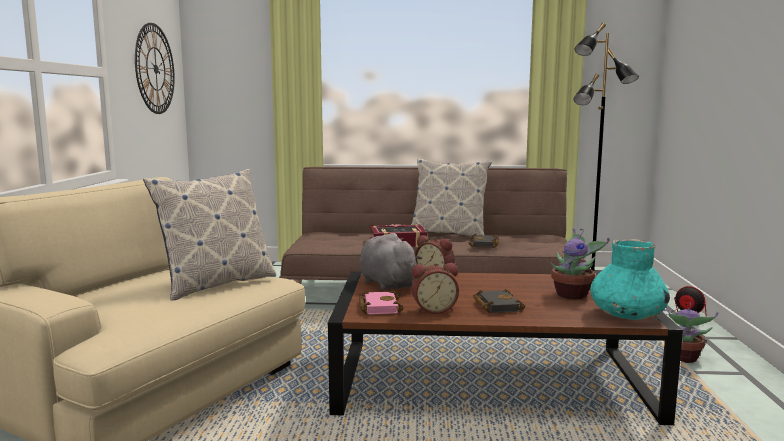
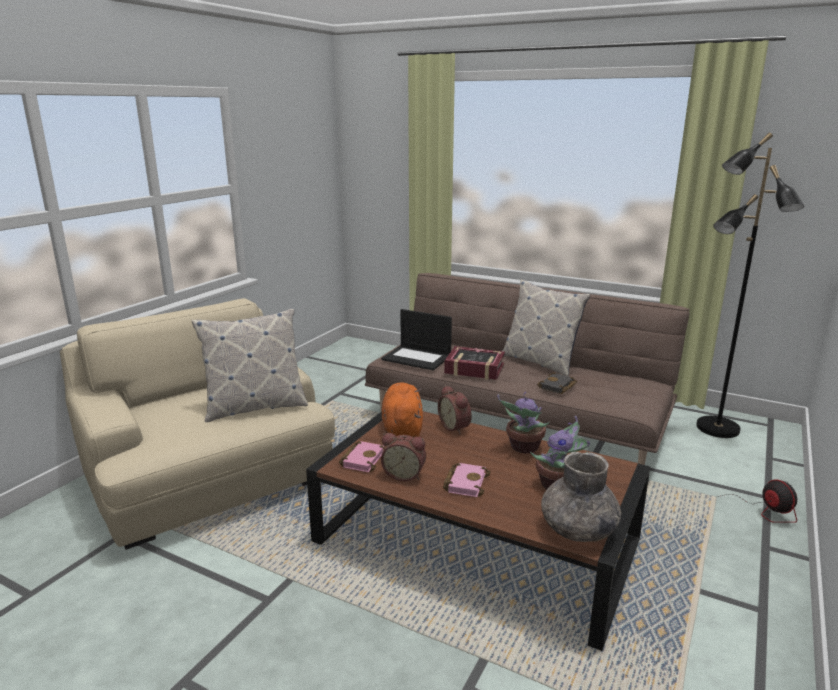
camera: 25 degrees right, 10 degrees up
(155, 69) = (300, 170): wall clock -> none
(333, 242) = (417, 358): none -> laptop
(386, 283) = (402, 428): grey plush toy -> orange plush toy
(495, 305) = (465, 482): black book -> pink book
(627, 315) = (578, 529): turquoise vase -> grey vase
(683, 358) = (707, 570): potted plant -> potted plant (523, 448)

